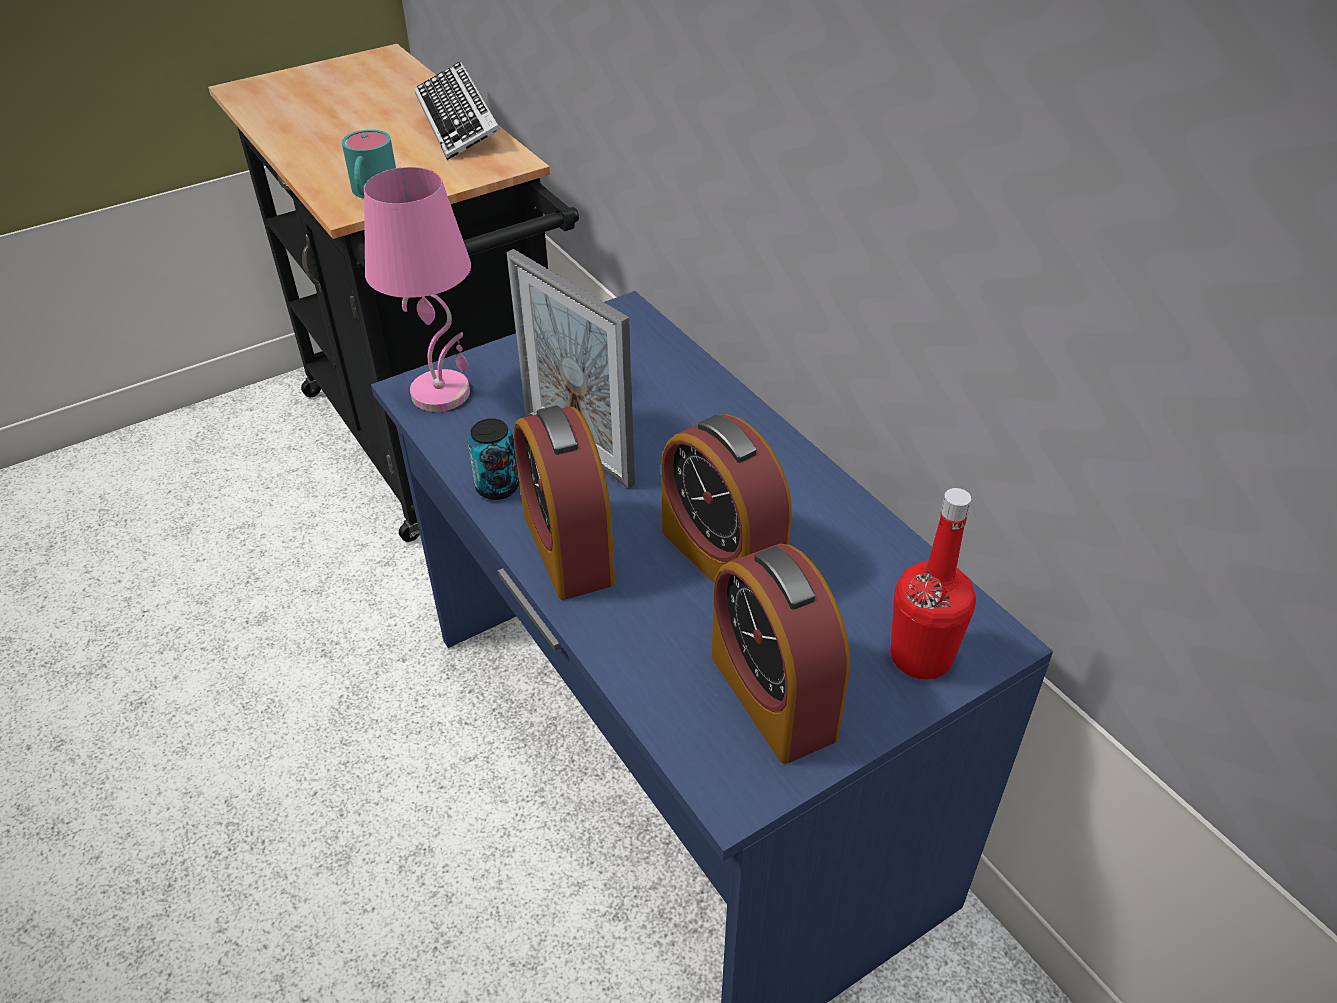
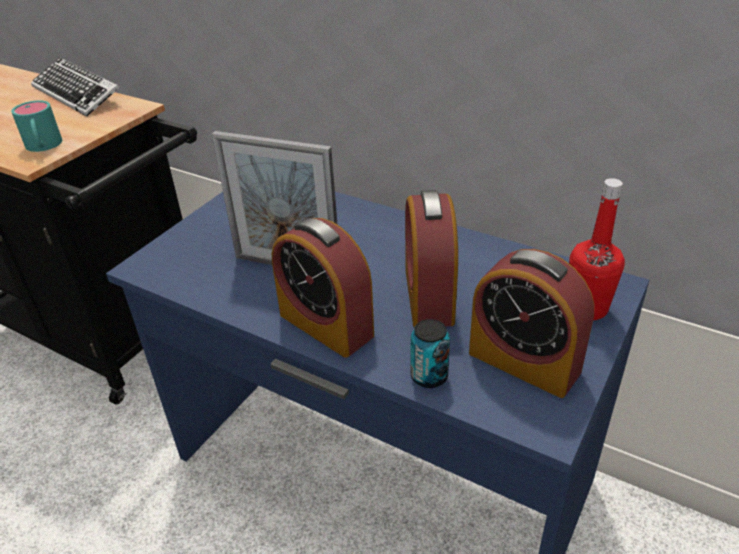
camera: 25 degrees left, 5 degrees down
(442, 393) = (165, 262): pink table lamp -> none
(497, 487) = (249, 306): can -> can (429, 376)
(722, 557) = (429, 296): alarm clock -> alarm clock turned 60 degrees clockwise

